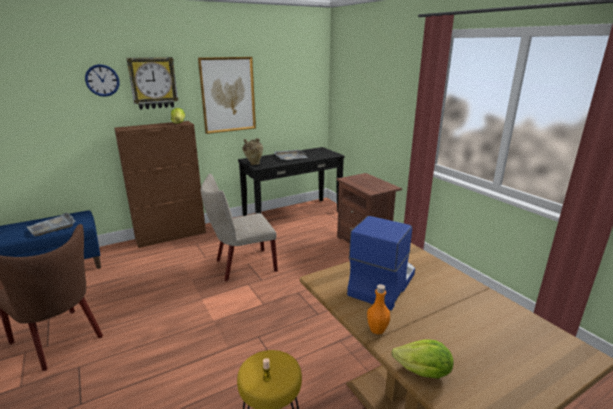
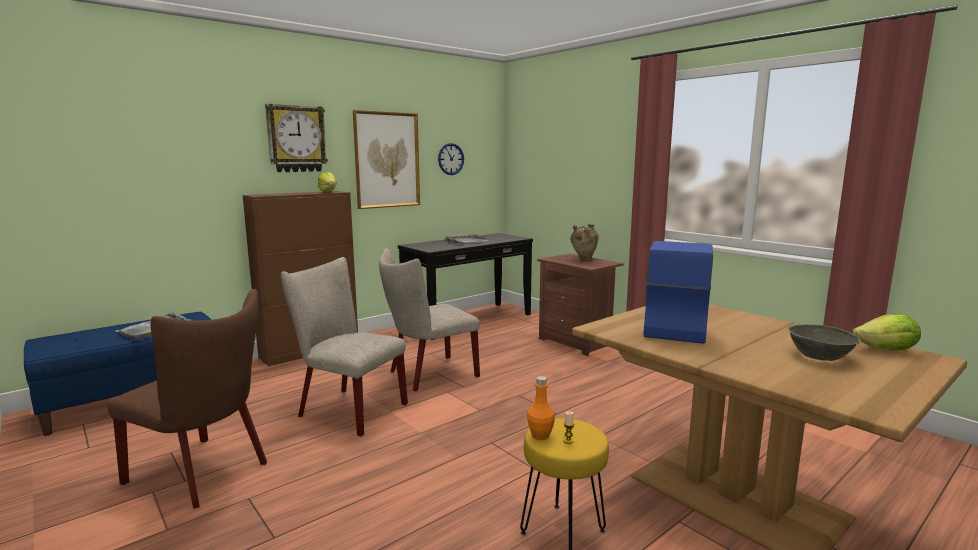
camera: 10 degrees left, 10 degrees down
(102, 80) = (232, 131): wall clock -> wall clock (451, 159)
(173, 293) = (347, 409): none -> beige chair
(253, 164) = (423, 248): beige vase -> beige vase (583, 259)
(377, 329) = (702, 357): orange bottle -> orange bottle (540, 435)
(423, 372) = (782, 381): lettuce -> lettuce (886, 350)
(481, 340) = (820, 356): none -> grey bowl

